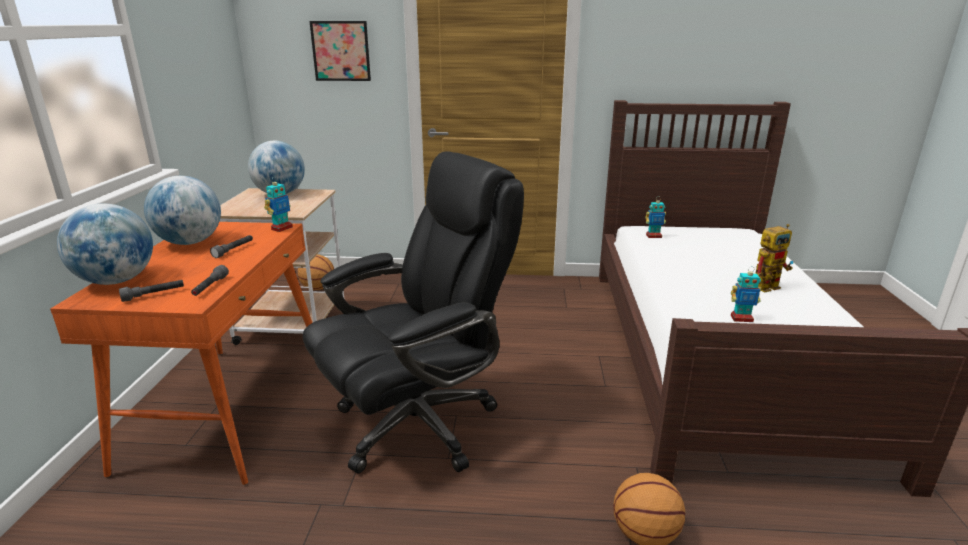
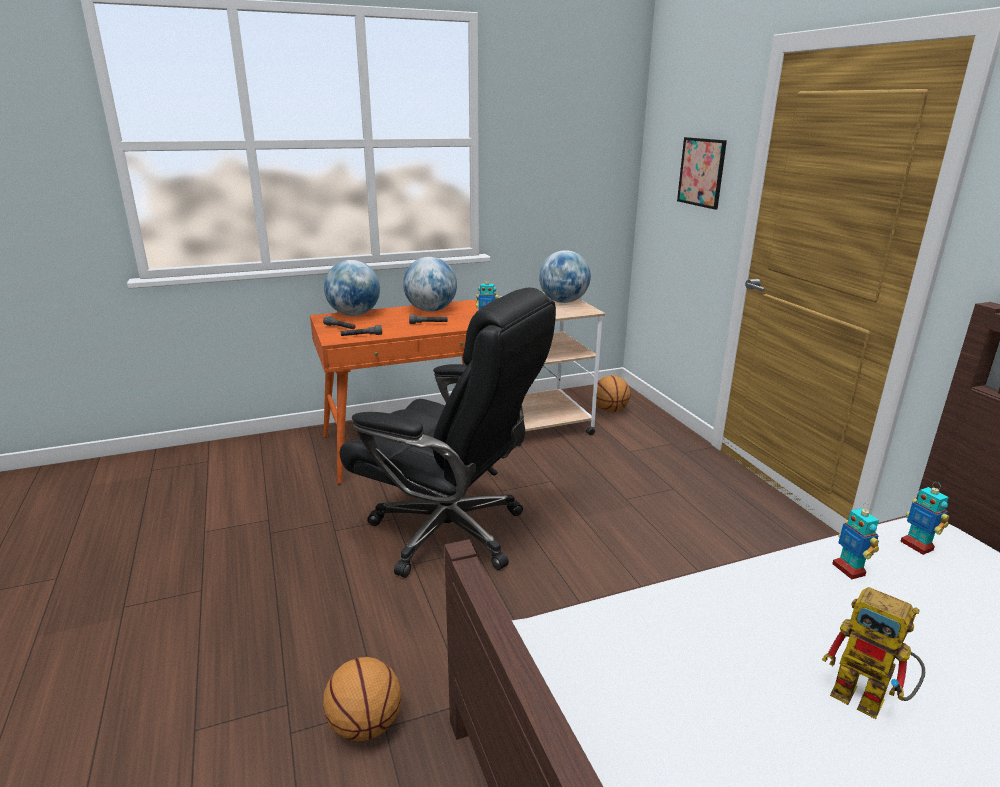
camera: 65 degrees right, 0 degrees up
(741, 318) = (687, 667): toy robot -> toy robot (849, 569)

